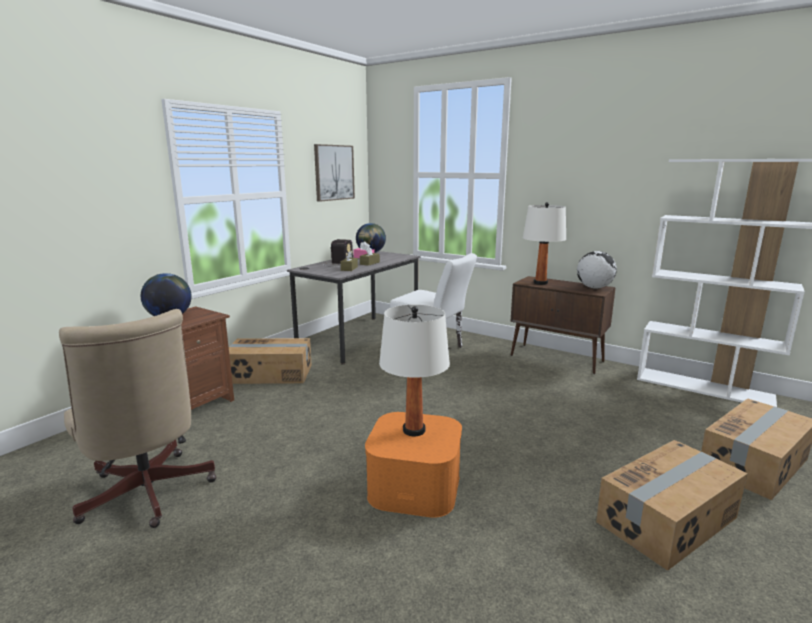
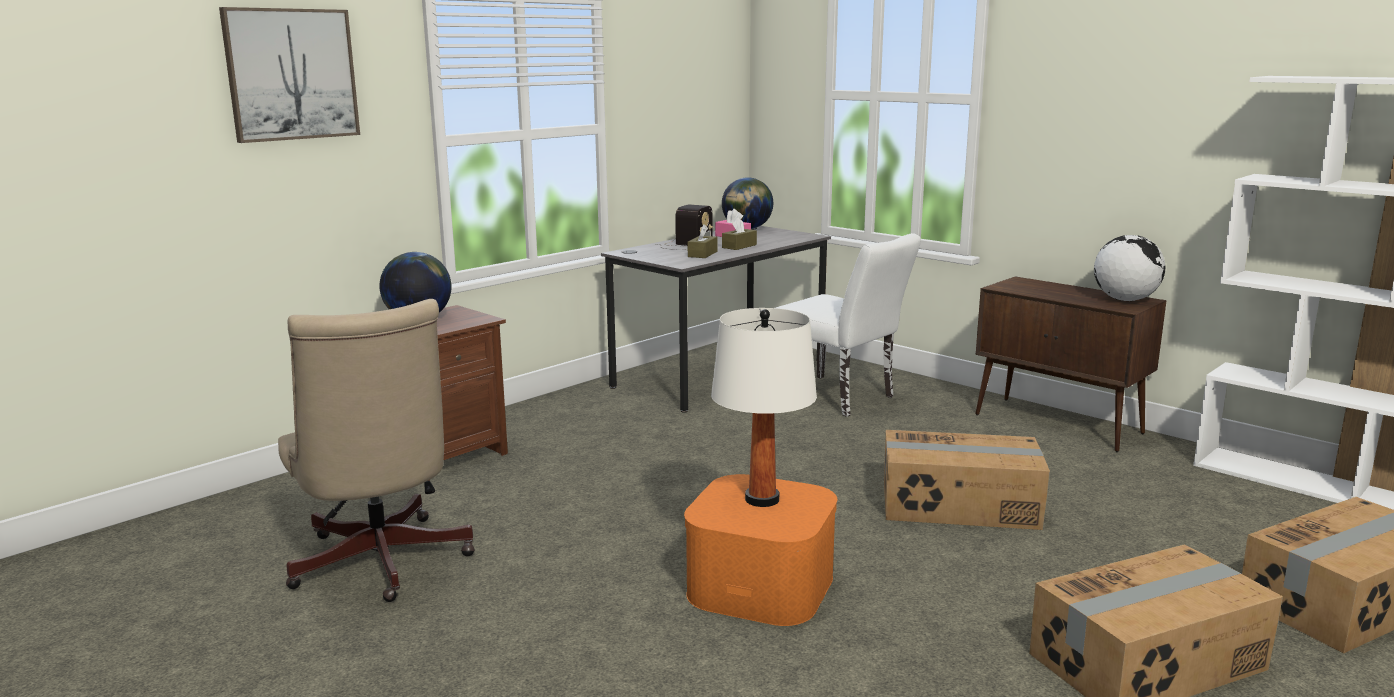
camera: 10 degrees right, 0 degrees up
(270, 374) = (566, 421): cardboard box -> cardboard box (959, 506)
(334, 172) = (688, 91): picture -> picture (291, 74)
(540, 283) = (1031, 288): white table lamp -> none

